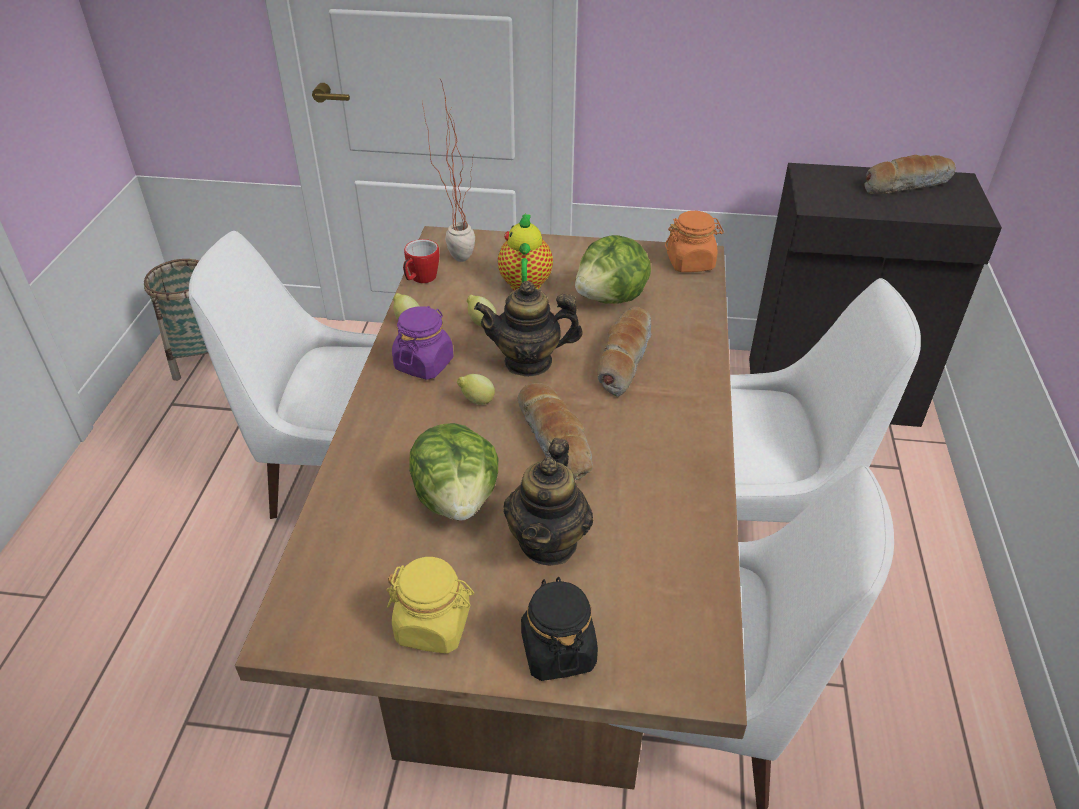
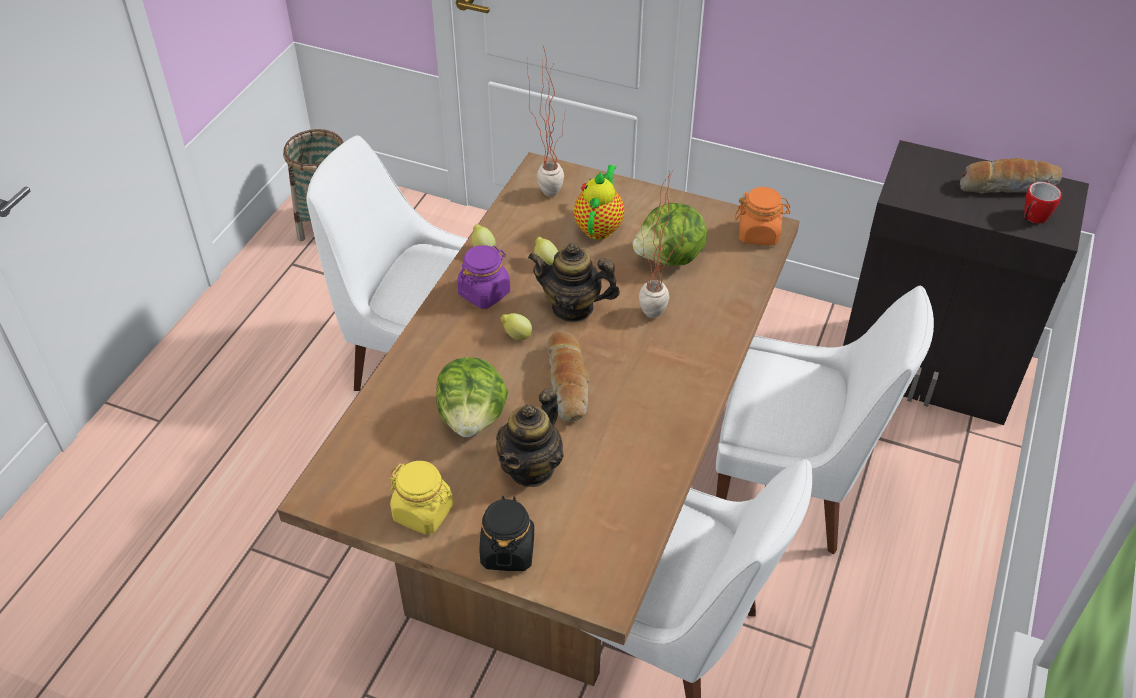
camera: 15 degrees right, 5 degrees up
(420, 279) = (507, 209): mug -> mug (1032, 218)
(623, 359) = (656, 320): bread -> potted plant

